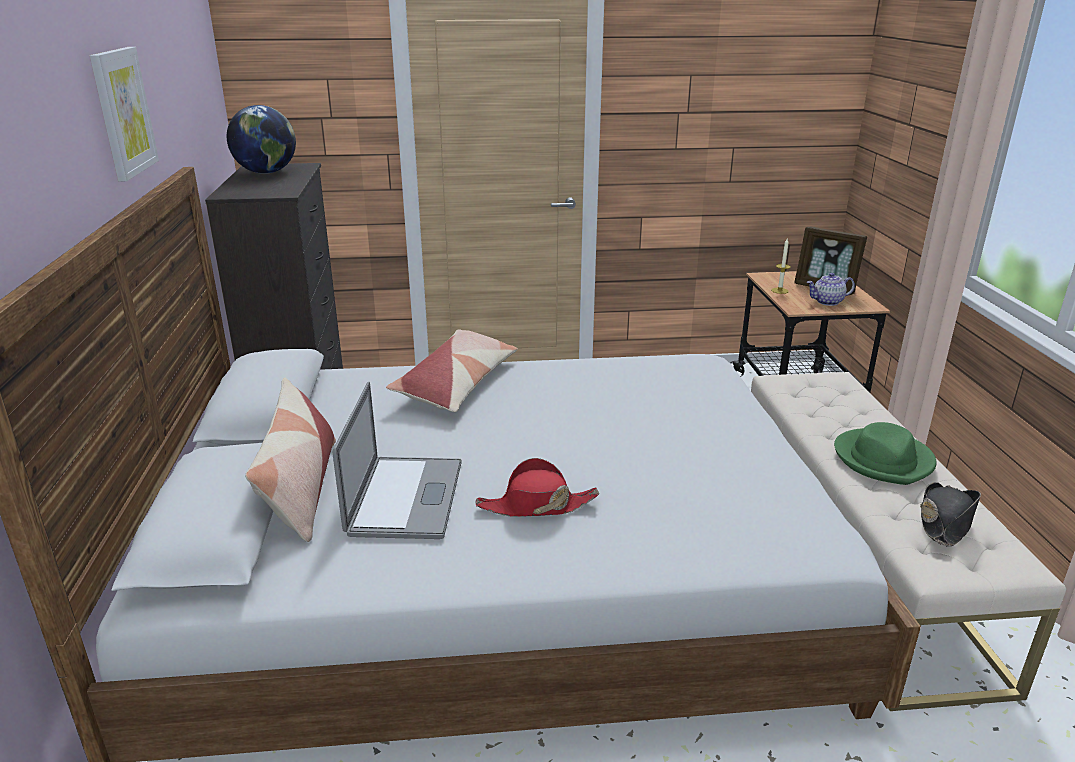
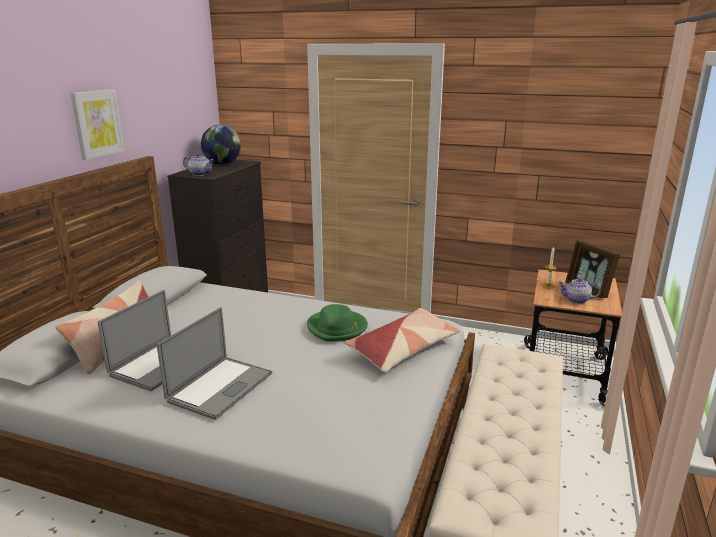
camera: 25 degrees right, 5 degrees down
(261, 191) = (200, 174): none -> teapot
(457, 383) = (265, 306): pillow -> pillow (404, 349)
(536, 506) = (220, 387): red hat -> laptop
(883, 459) = (510, 424): green hat -> green hat (337, 328)
(945, 521) = (506, 481): black hat -> none

